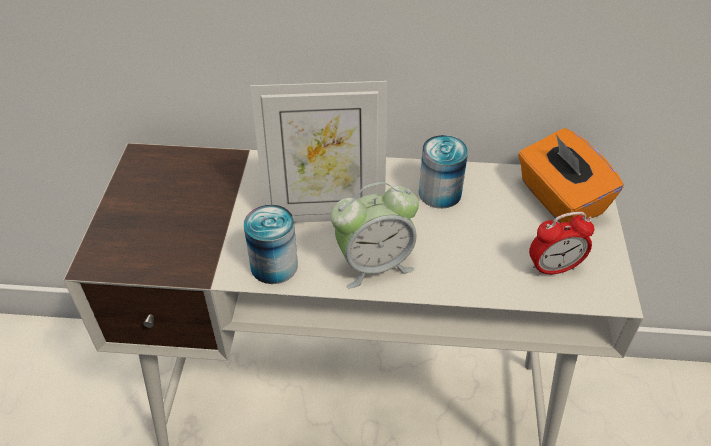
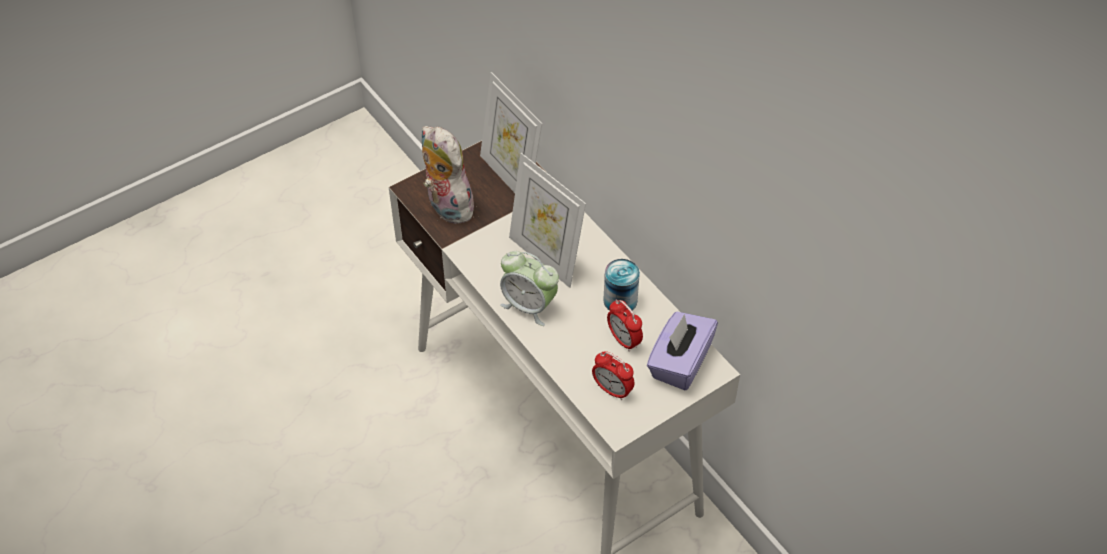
camera: 50 degrees right, 5 degrees up
(159, 247) = (446, 206): none -> plush toy
(191, 175) = (511, 177): none -> picture frame
(274, 265) = (483, 263): can -> none
(494, 220) = (624, 340): none -> alarm clock
(559, 199) = (679, 363): orange tissue box -> purple tissue box

